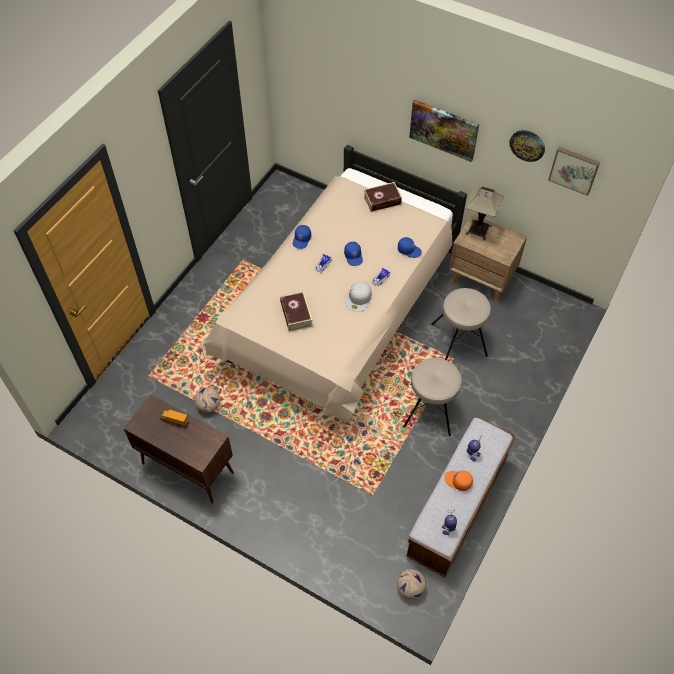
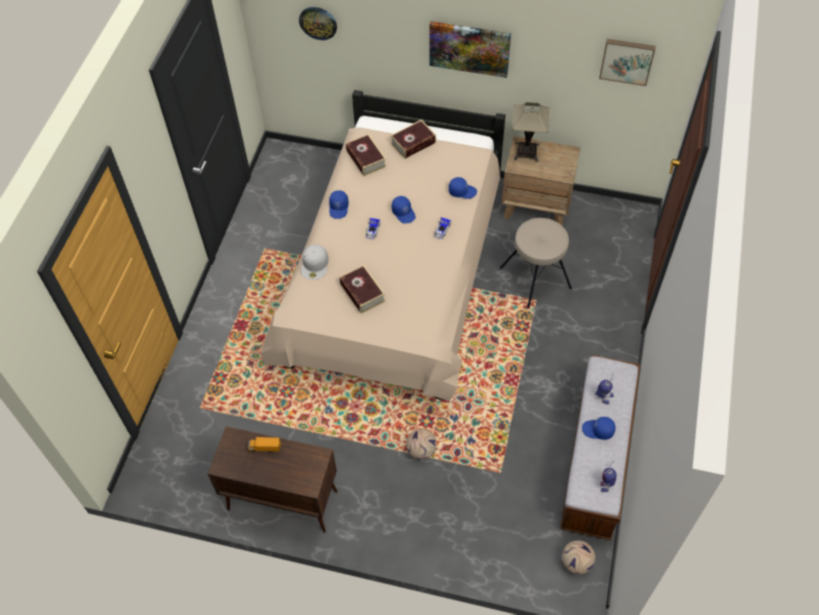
camera: 15 degrees left, 0 degrees up
(209, 405) = (282, 423): football -> football (421, 450)
(338, 204) = (366, 159): none -> book
(359, 298) = (426, 258): white cap -> white cap (315, 264)
(430, 409) = (531, 361): beige stool -> none
(458, 481) = (598, 430): orange cap -> blue cap
(527, 145) = (570, 45): wall clock -> wall clock (318, 22)

